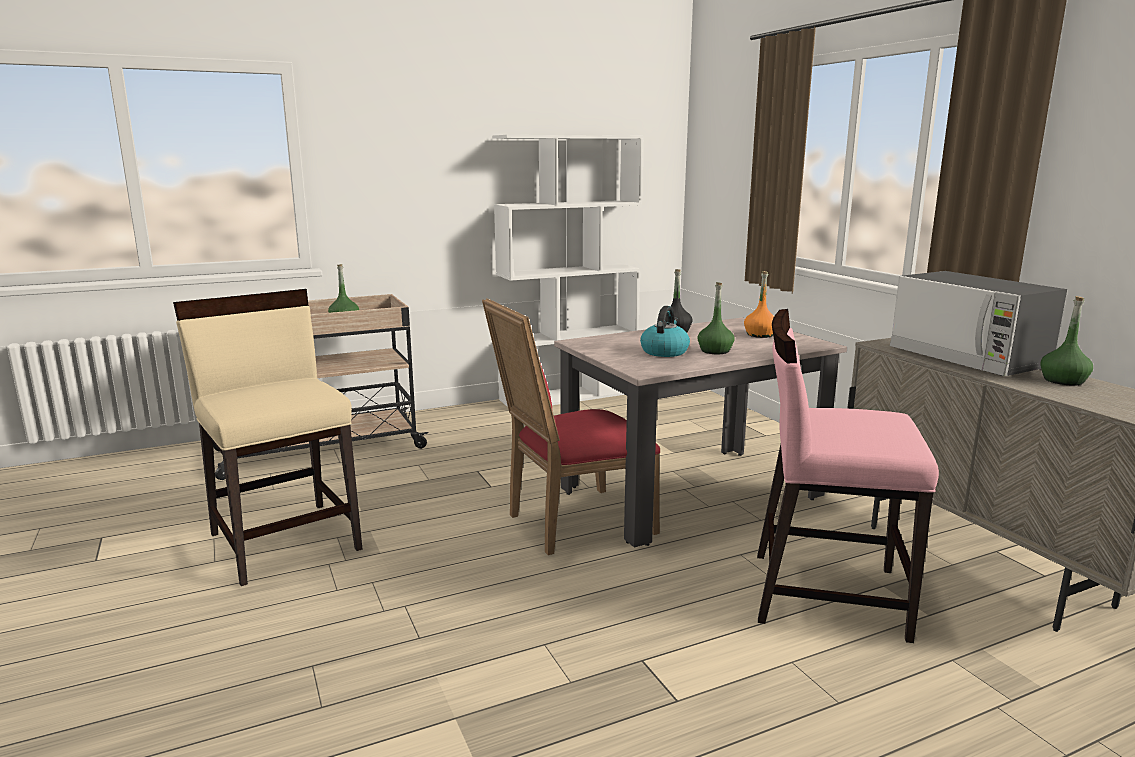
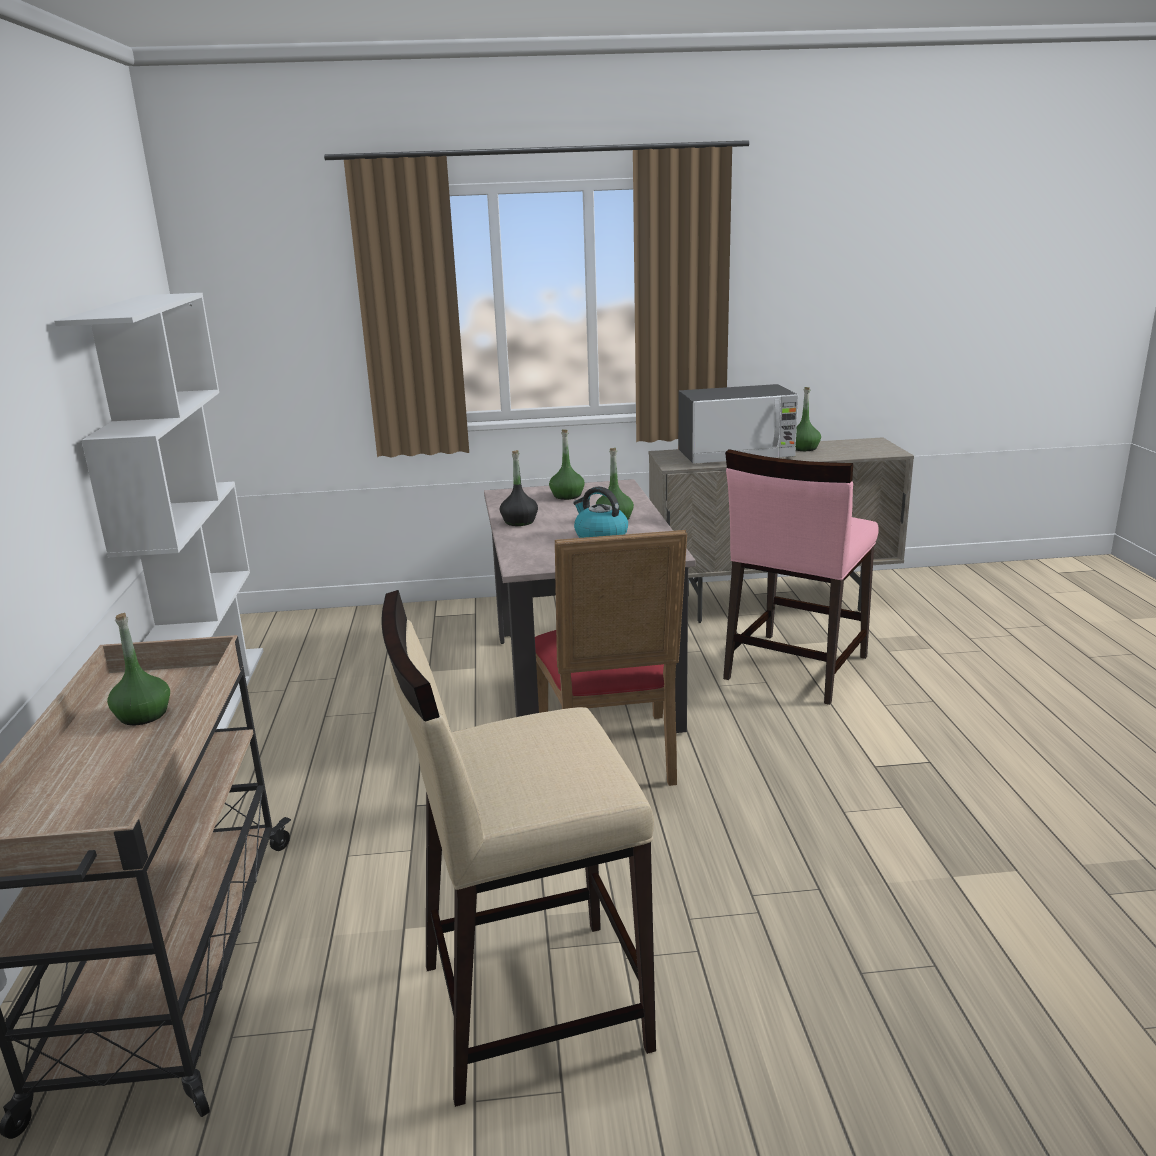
camera: 70 degrees left, 5 degrees up
(286, 540) = (530, 1005): beige chair -> beige stool
(760, 335) = (567, 496): orange bottle -> green bottle

